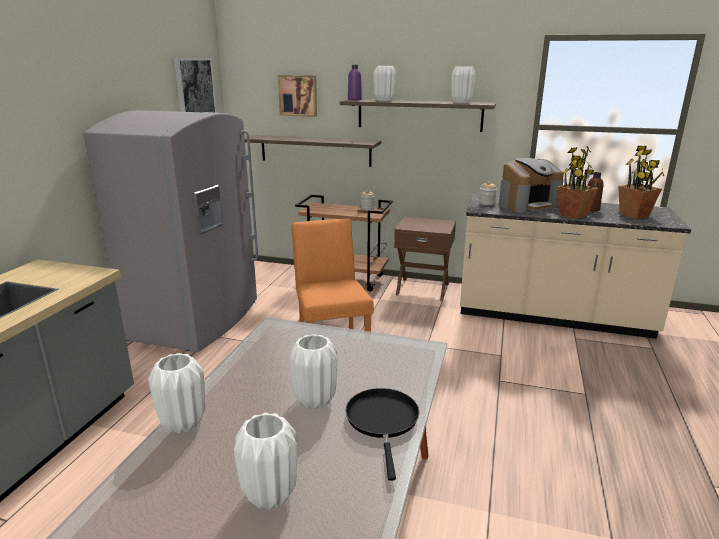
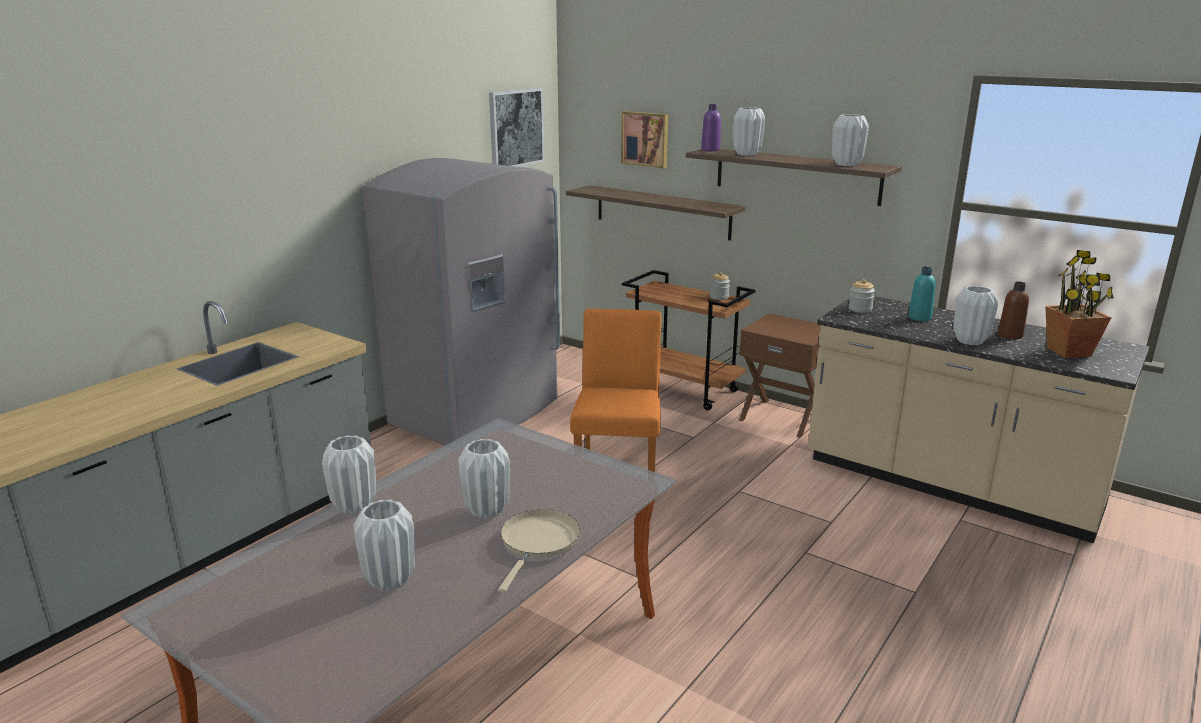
camera: 20 degrees right, 0 degrees up
(383, 421) = (538, 542): black frying pan -> beige frying pan
(528, 204) = (919, 318): coffee machine -> turquoise bottle
(573, 215) = (970, 341): potted plant -> white vase

